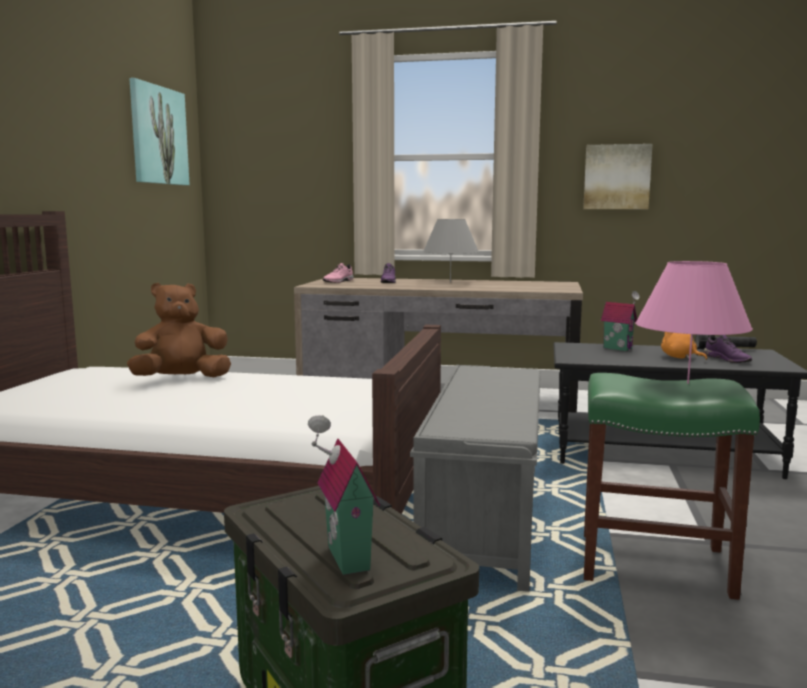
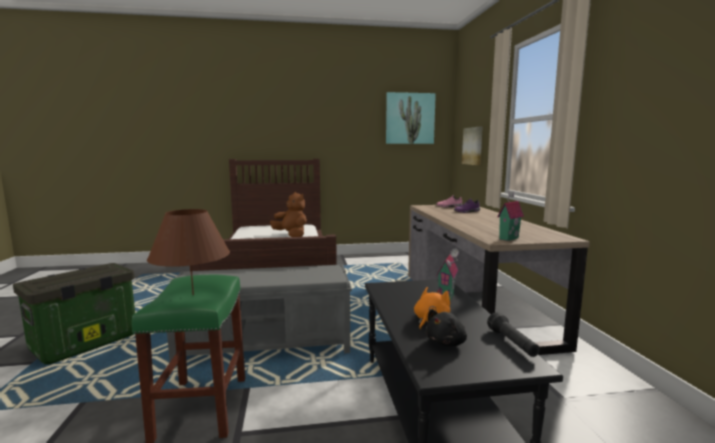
camera: 70 degrees right, 0 degrees up
(343, 558) = (50, 278): toy house -> toy house (507, 238)
(450, 282) = (493, 219): grey table lamp -> none
(616, 177) = (660, 130): picture -> picture (473, 146)
(687, 383) = (193, 294): pink table lamp -> brown table lamp
(727, 359) = (447, 342): purple shoe -> black plush toy

